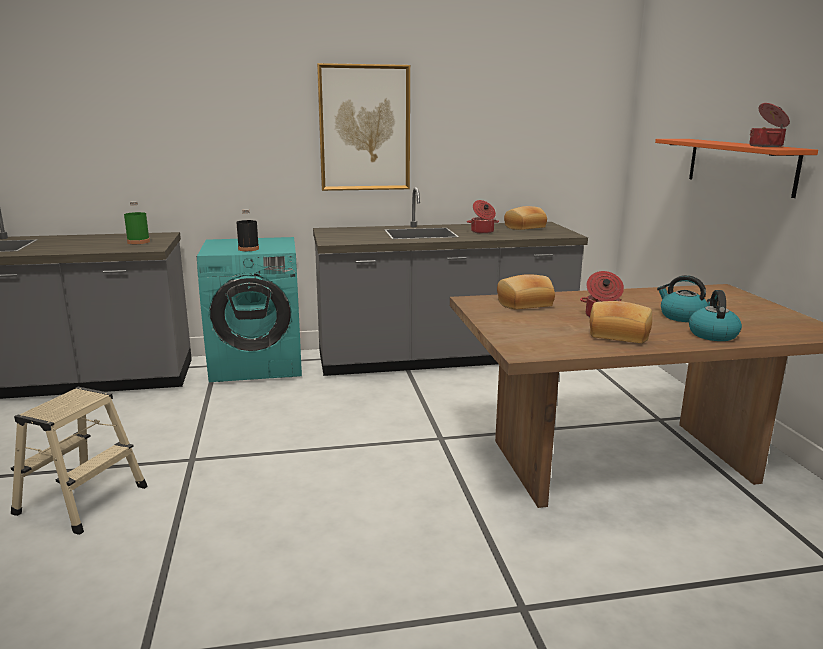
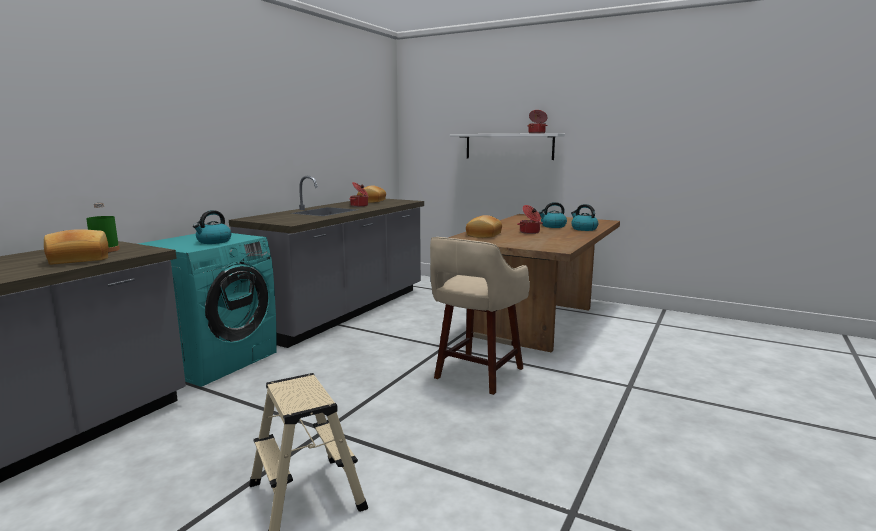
camera: 50 degrees left, 5 degrees down
(248, 249) = (213, 241): black bottle -> kettle
(364, 128) = (258, 127): picture -> none
(395, 484) = (477, 375): none -> beige stool
(619, 334) = (560, 236): bread -> bread (79, 260)
(740, 165) = (509, 146): orange shelf -> white shelf

